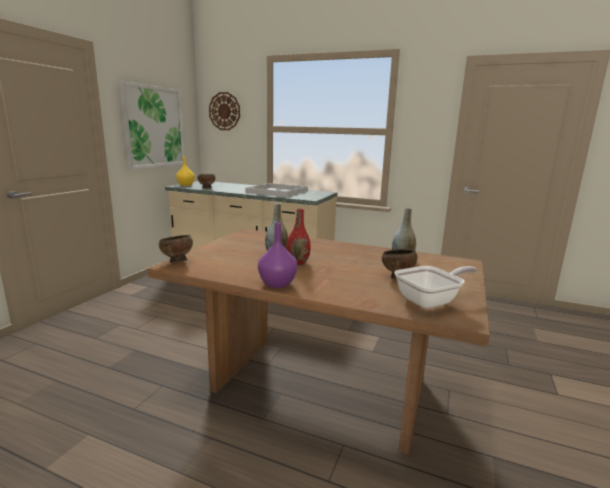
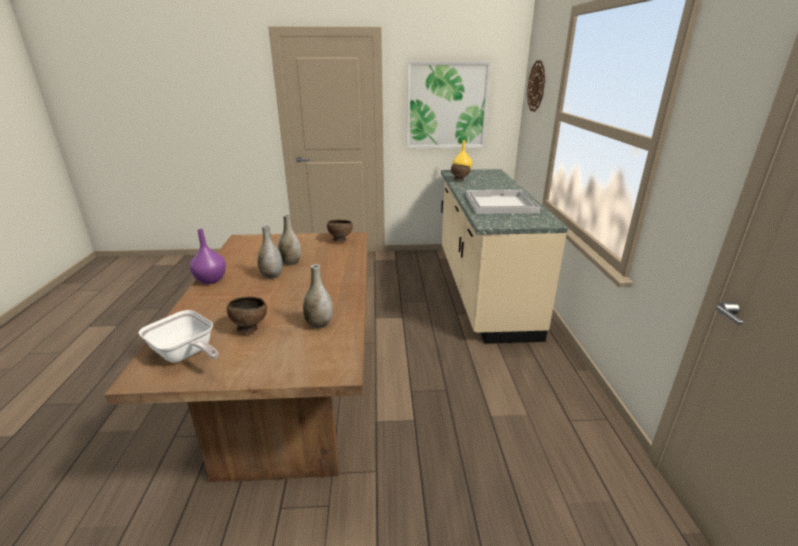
camera: 65 degrees right, 10 degrees up
(176, 262) = (247, 238): brown bowl -> brown bowl (340, 240)
(297, 262) = (272, 275): red vase -> grey vase

